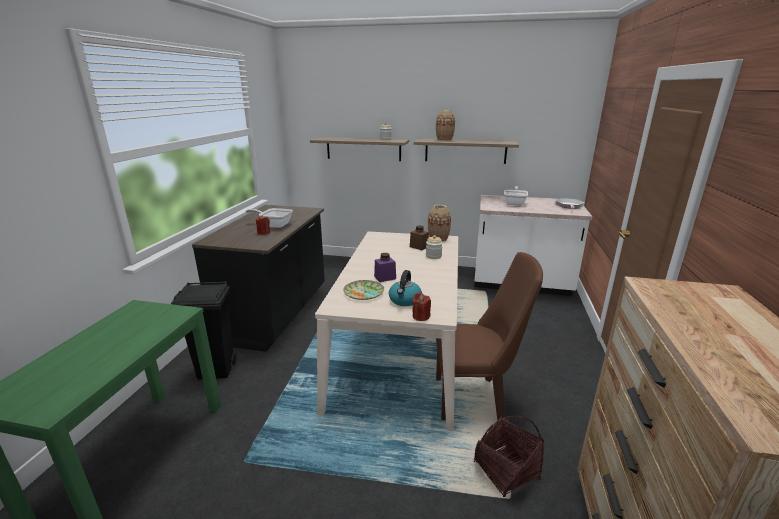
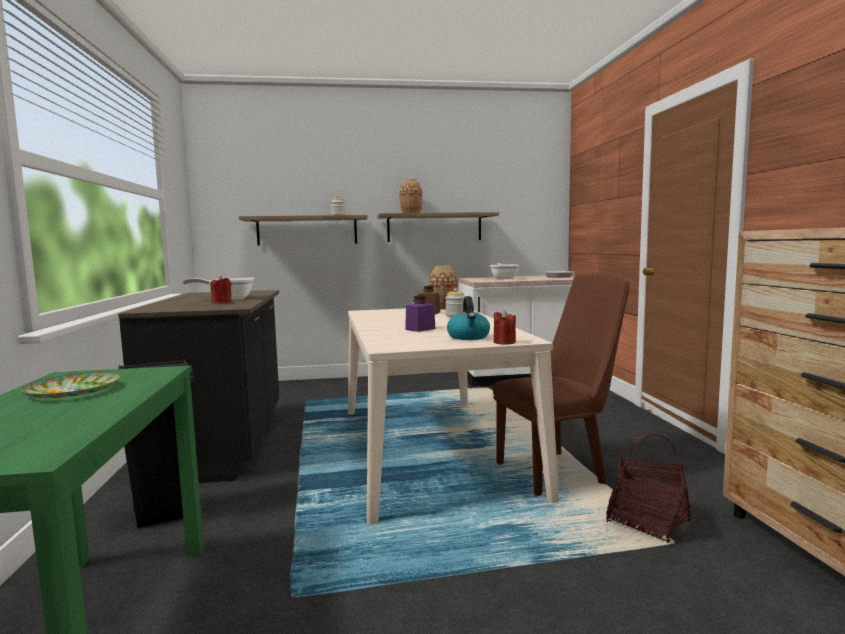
camera: 20 degrees left, 15 degrees down
(364, 292) = (410, 338): plate -> plate (74, 390)

